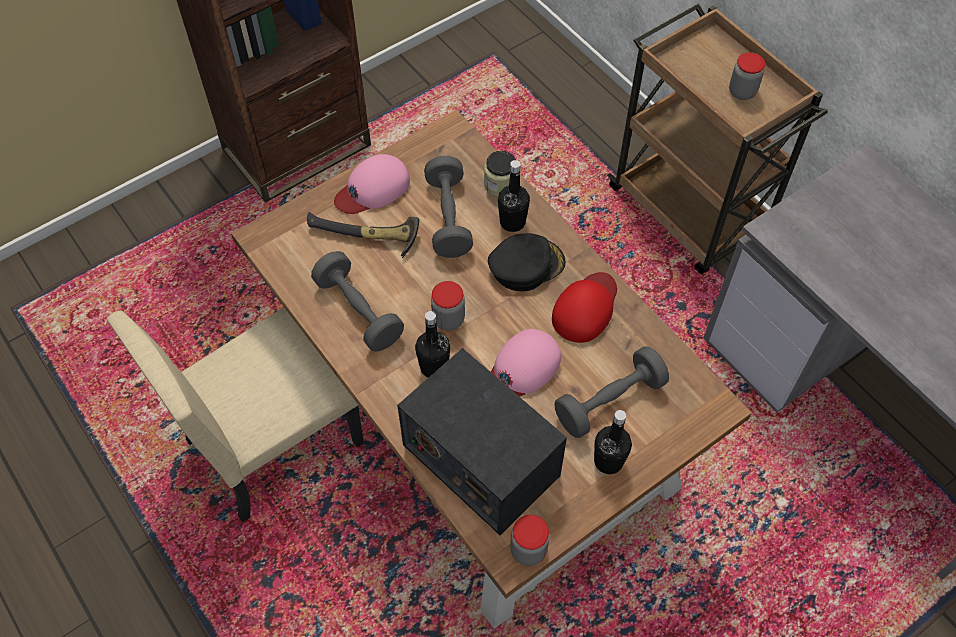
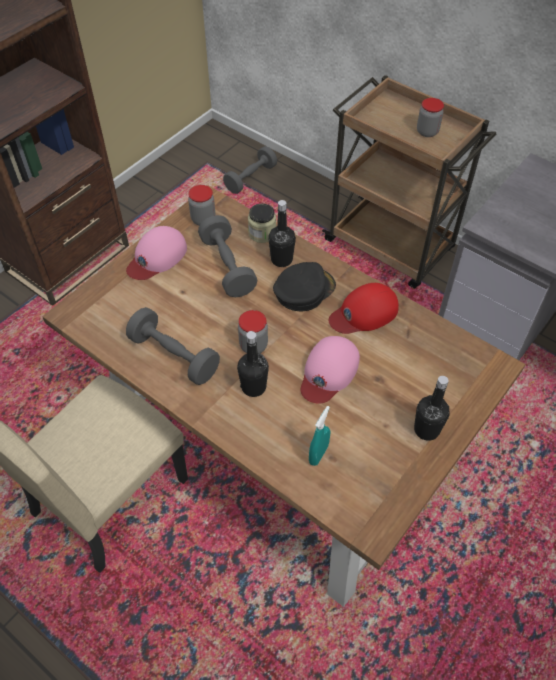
camera: 15 degrees left, 5 degrees down
(366, 238) = (163, 296): hammer -> none
(480, 459) = (318, 454): radio -> turquoise spray bottle
(528, 550) = (386, 521): jar -> jar (203, 219)
(585, 308) = (364, 313): red cap -> red cap turned 135 degrees counterclockwise
(609, 401) = (409, 381): grey dumbbell -> grey dumbbell (250, 178)

